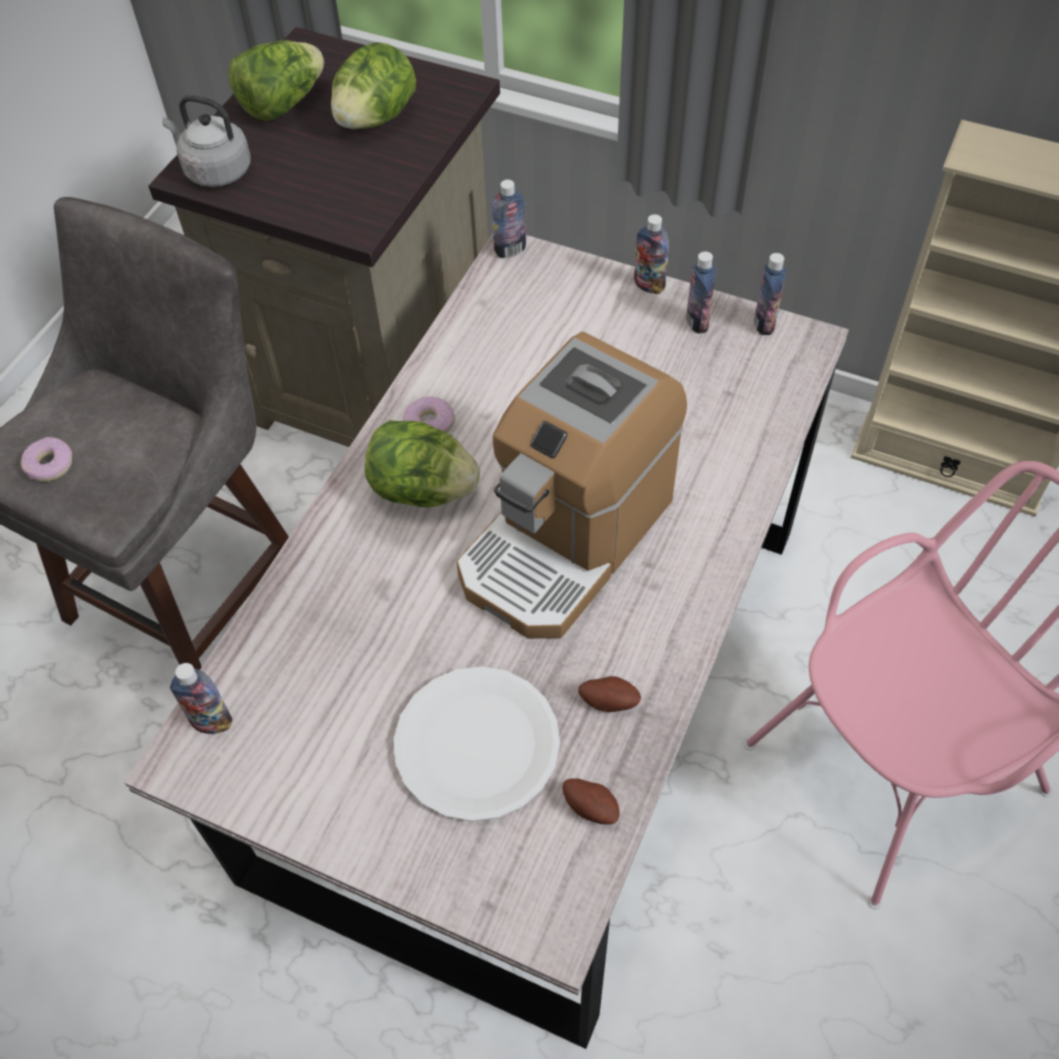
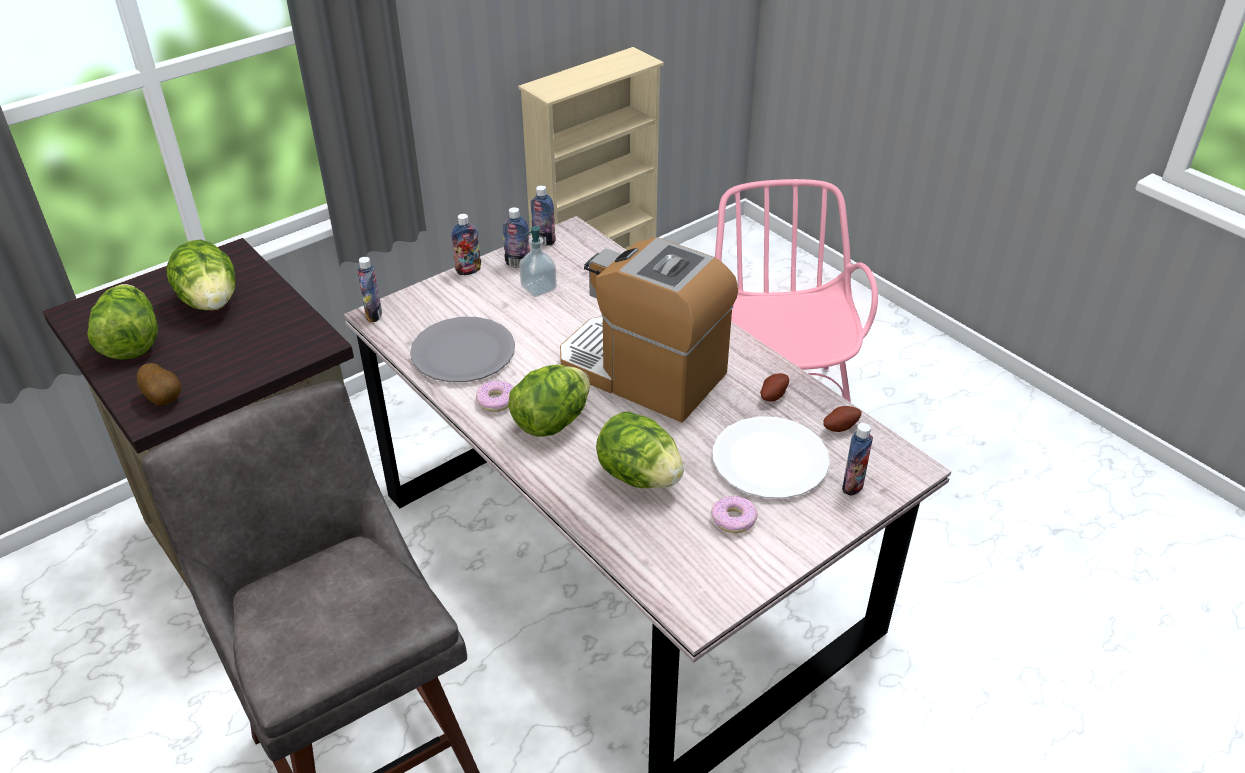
camera: 65 degrees left, 15 degrees down
(49, 465) = (326, 643): donut -> donut (734, 520)
(211, 722) = (673, 586): bottle -> bottle (852, 486)
(215, 171) = (165, 398): grey kettle -> potato
(375, 614) = (639, 476): none -> lettuce
(495, 354) = (463, 352): none -> grey plate
(566, 538) = (642, 372): coffee machine -> coffee machine turned 150 degrees clockwise
(662, 364) = (538, 288): none -> soap dispenser

